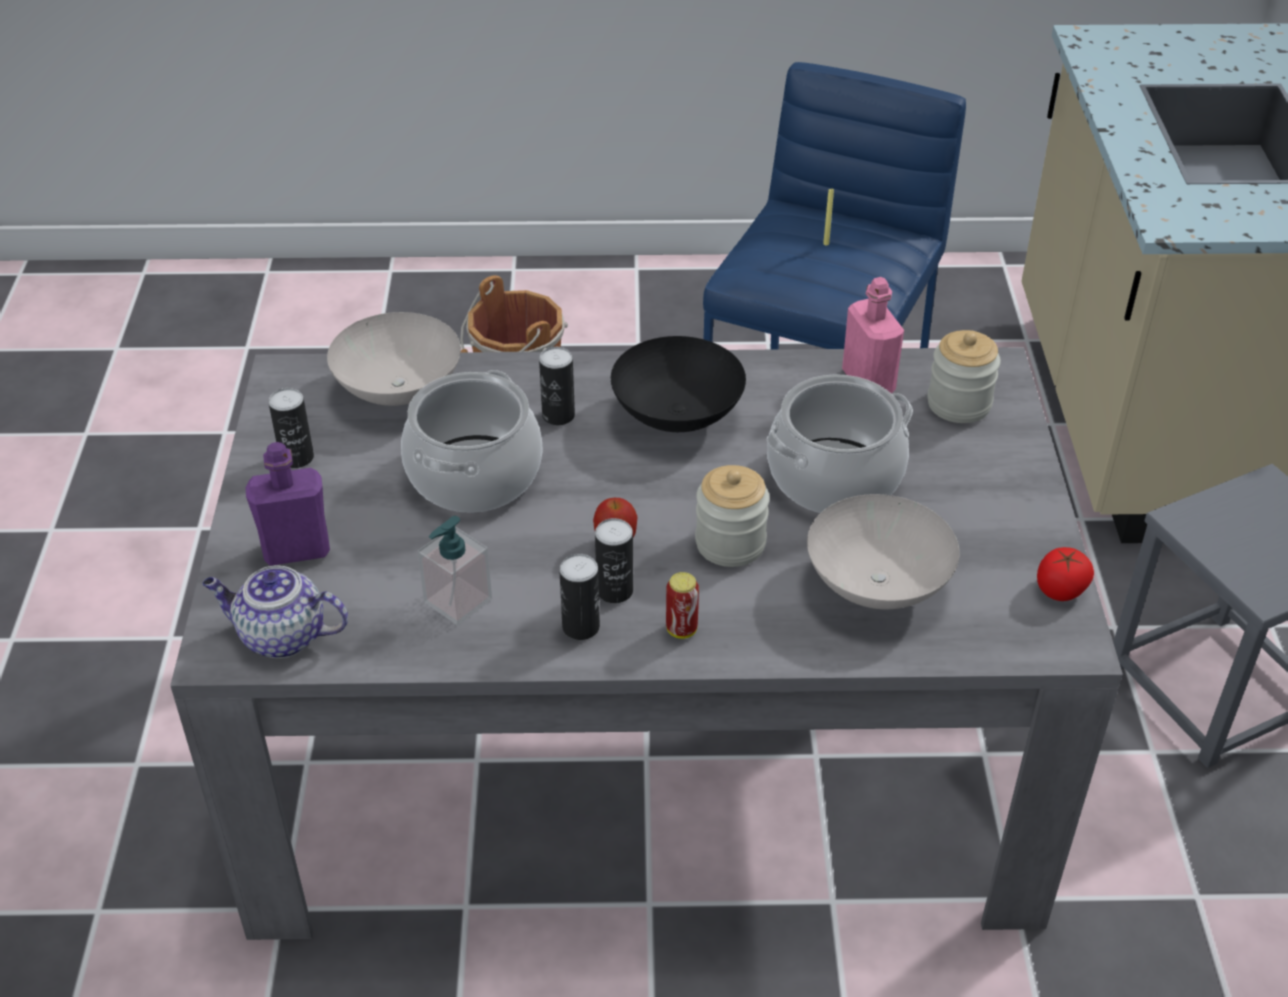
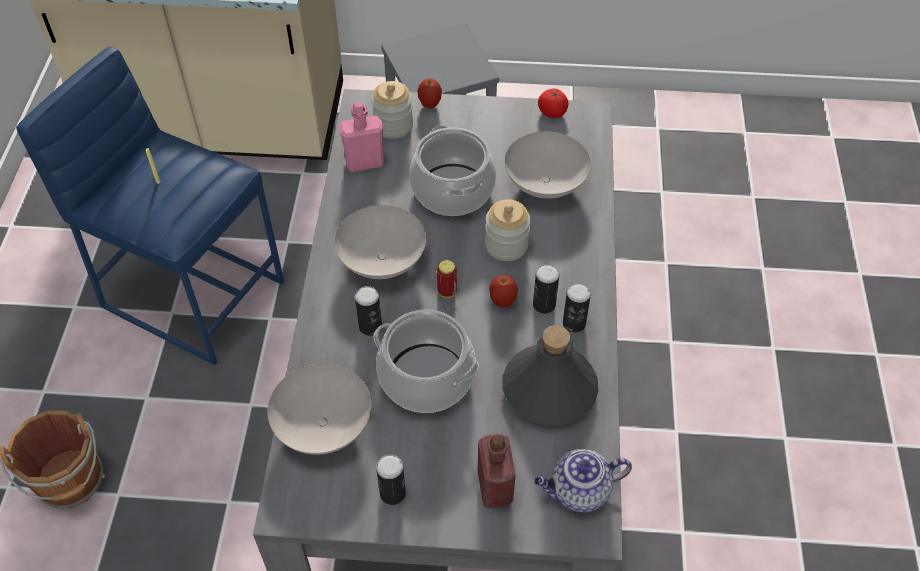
camera: 85 degrees left, 10 degrees up
(280, 636) = (578, 492): teapot -> teapot turned 60 degrees clockwise
(296, 550) = (494, 487): purple bottle -> red bottle
(457, 601) = (549, 388): soap dispenser -> grey bottle
(676, 417) = (383, 261): black bowl -> white bowl
(681, 629) = (577, 274): can -> can (447, 291)
(1021, 439) = (430, 105): none -> apple

